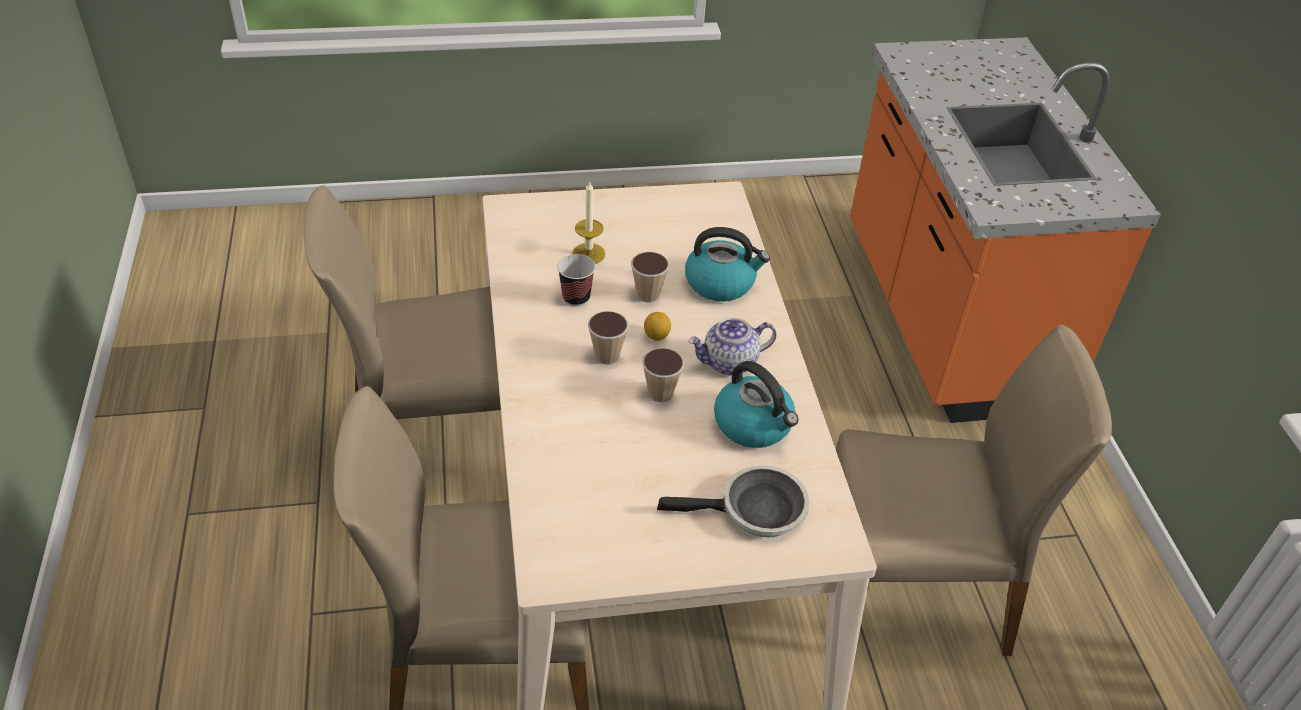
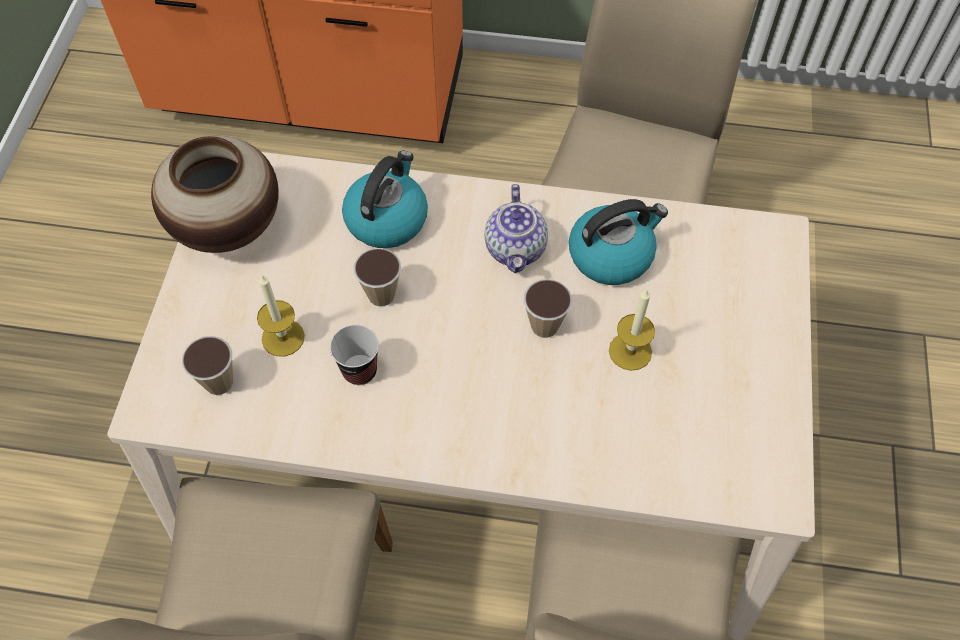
camera: 70 degrees left, 15 degrees up
(607, 356) = (470, 363): cup -> cup (219, 382)
(656, 336) = (453, 305): lemon -> none
(658, 452) = (630, 351): none -> candle
(671, 206) = (229, 228): none -> vase
(755, 511) = (725, 289): frying pan -> none

